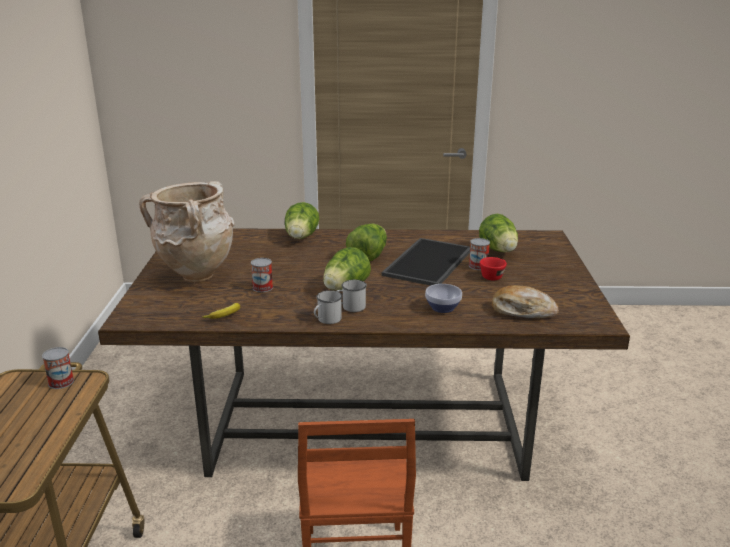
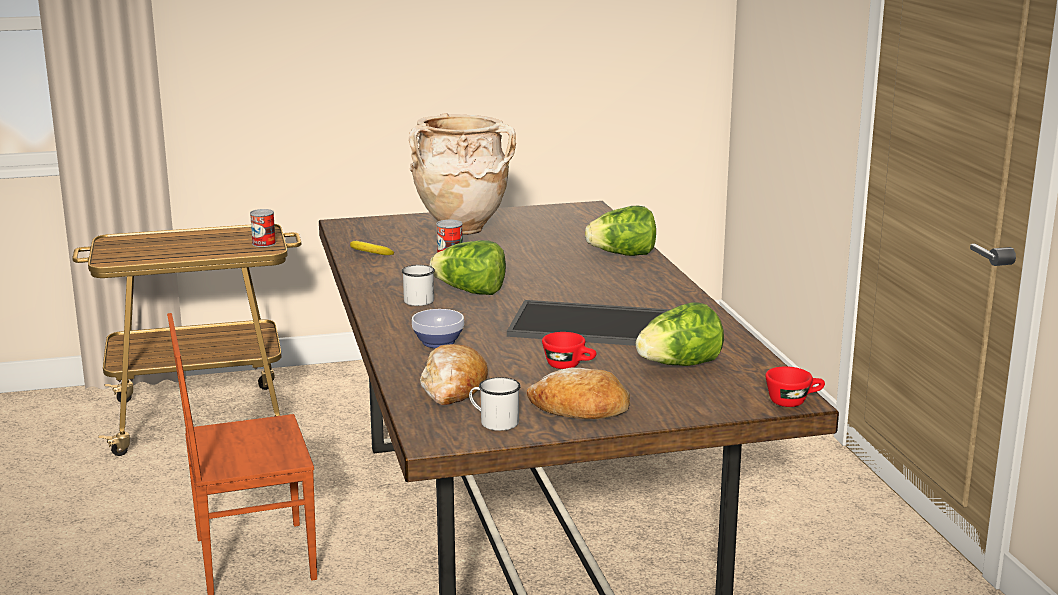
camera: 75 degrees right, 5 degrees down
(326, 320) = (377, 293): white mug -> white mug (494, 421)
(368, 256) = (586, 293): lettuce -> none
(478, 266) = (601, 355): can -> none
(552, 236) = (793, 401): none -> red cup
(559, 281) = (579, 409): none -> bread

